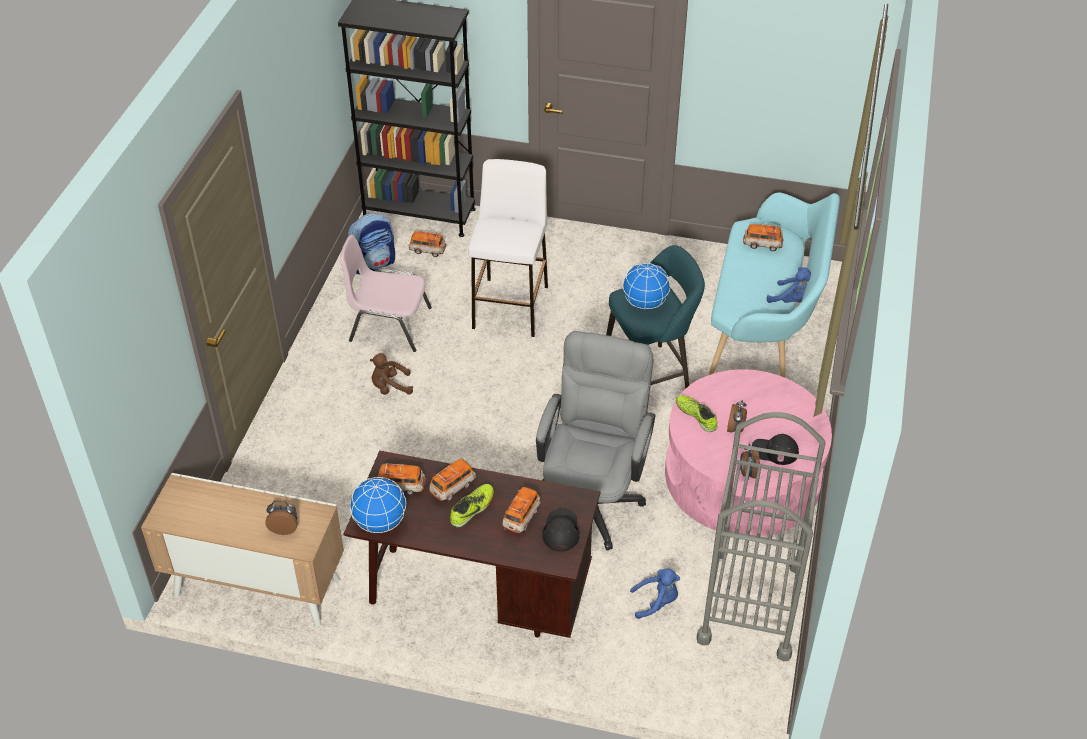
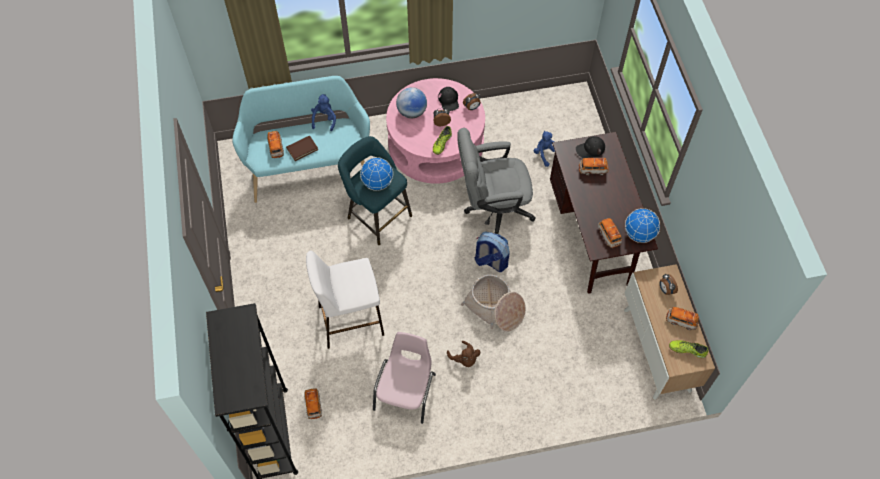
camera: 115 degrees left, 15 degrees up
(374, 264) = (345, 436): backpack -> backpack (490, 261)
(389, 324) = (406, 391): pink chair -> pink chair turned 150 degrees counterclockwise
(437, 440) = (495, 308): none -> basket
(453, 487) = (593, 210): toy car -> toy car (681, 321)
(472, 509) = (601, 194): shoe -> shoe (687, 350)
(748, 266) = (302, 149): none -> brown book
(751, 603) = (522, 114): grey cart -> none
(771, 403) = (412, 112): none -> globe

